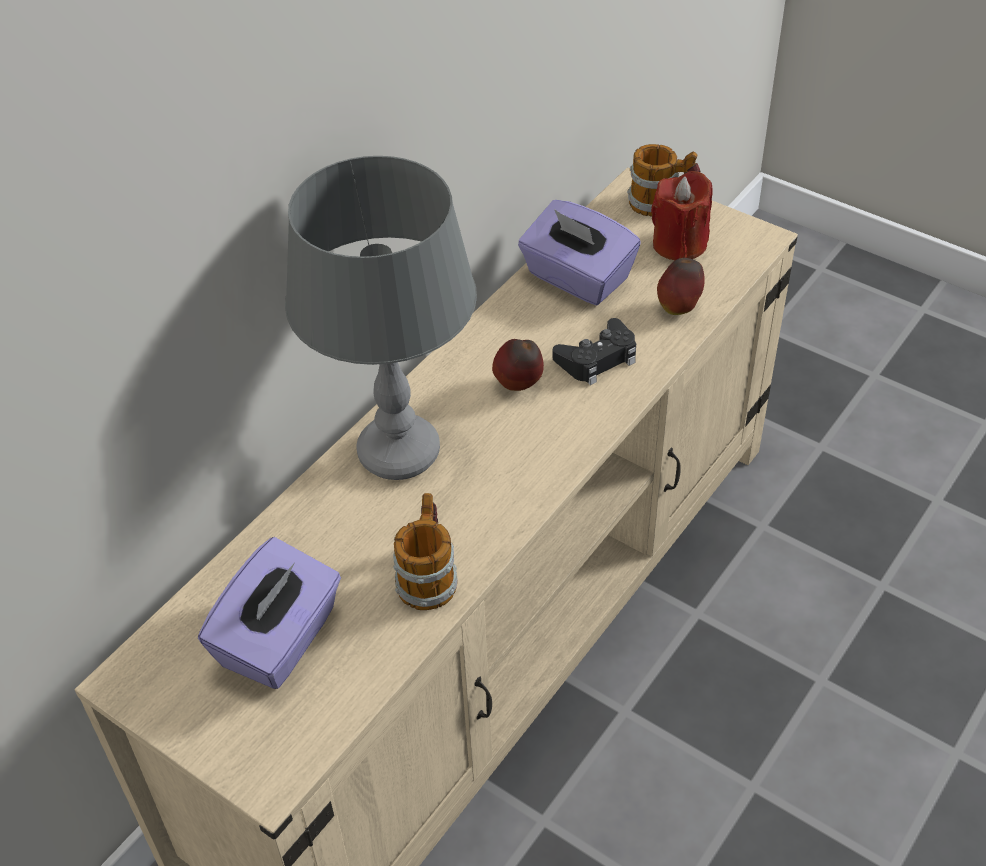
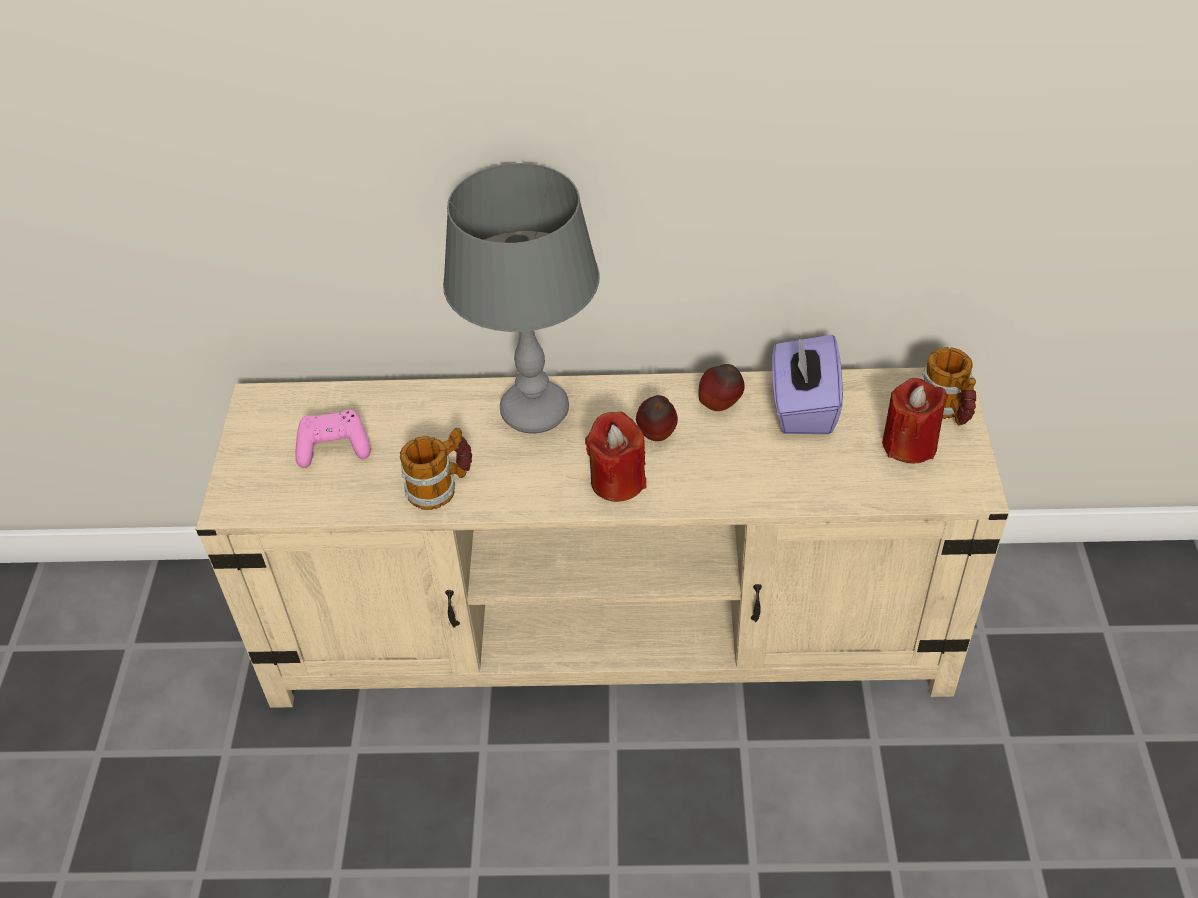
camera: 55 degrees right, 0 degrees up
(280, 640) = (334, 448): purple tissue box -> pink game controller
(548, 440) = (617, 481): none -> red candle
(597, 359) = (727, 464): black game controller -> none
(679, 308) = (833, 482): apple -> apple (720, 406)

